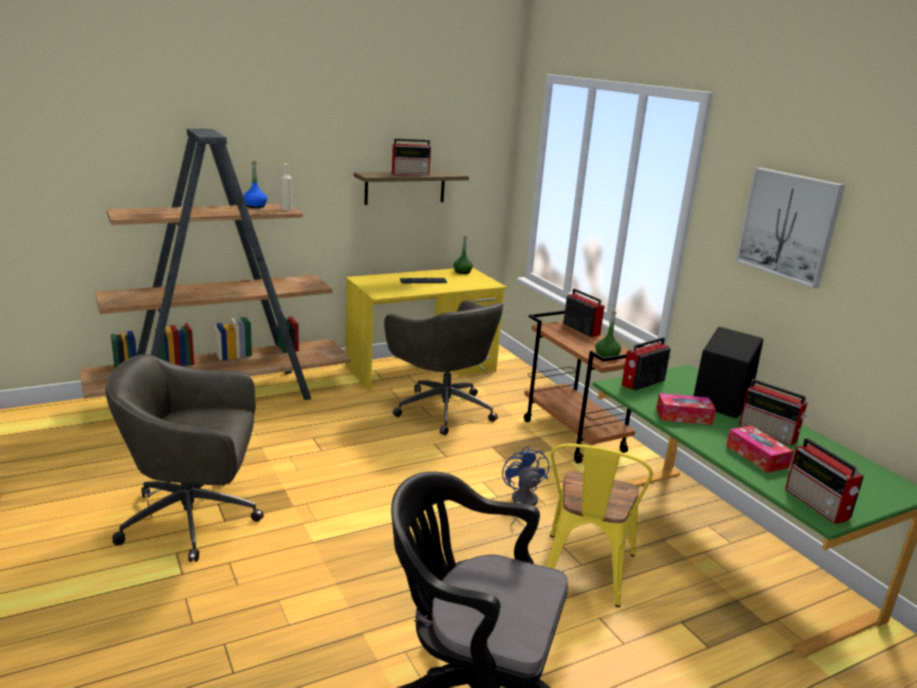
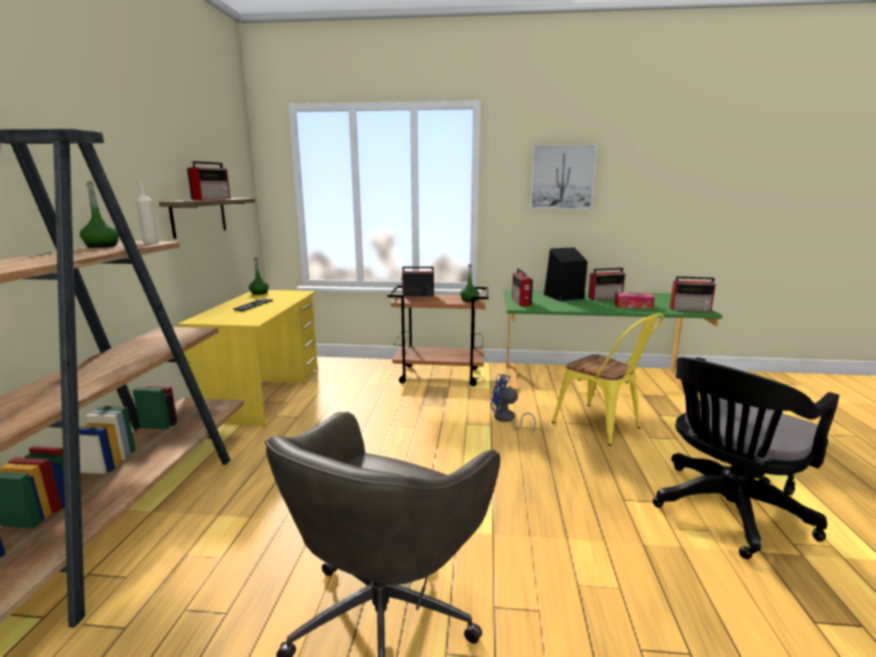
camera: 55 degrees left, 5 degrees down
(255, 206) = (102, 246): blue bottle -> green bottle
(442, 409) = (343, 405): grey office chair -> none
(683, 416) = (575, 305): tissue box -> none

